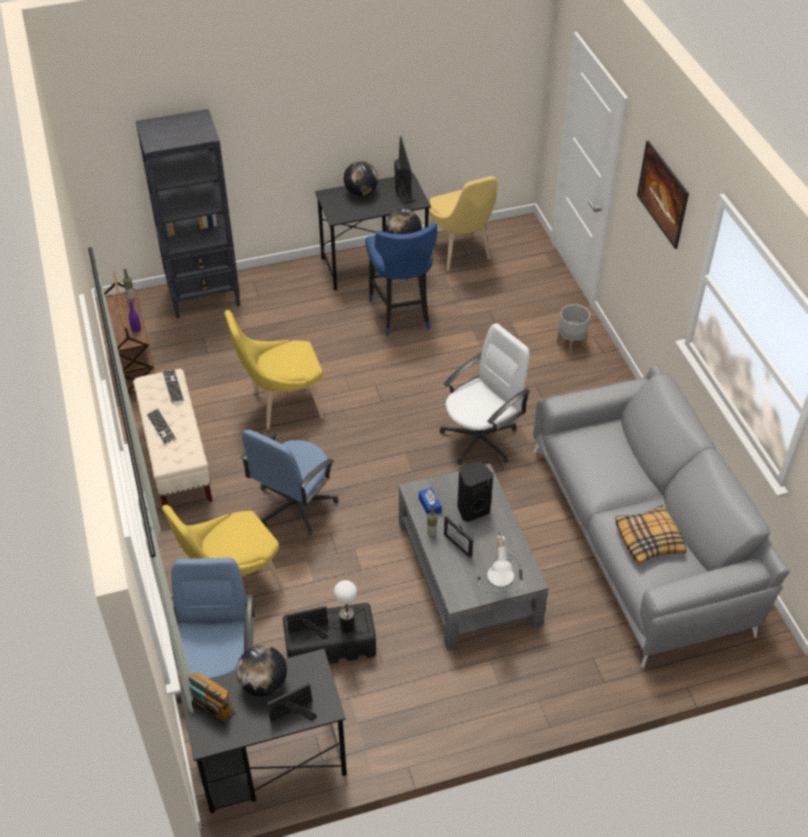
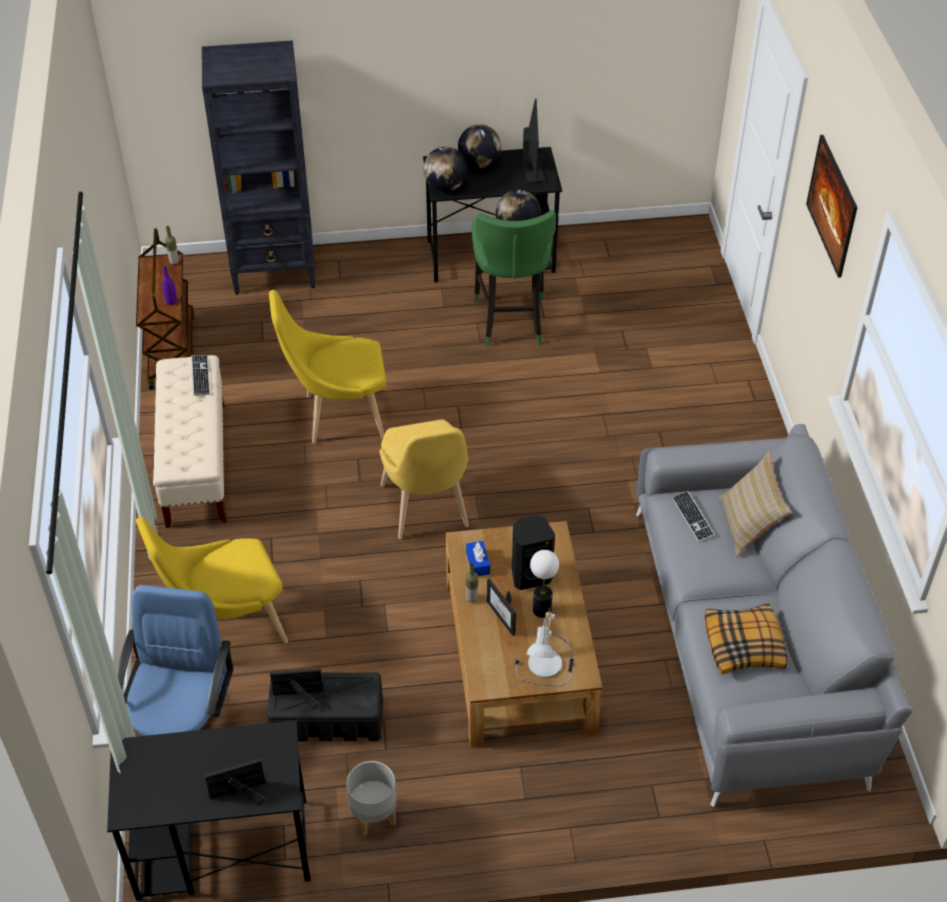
camera: 10 degrees right, 0 degrees up
(161, 427) = (175, 423): keyboard -> keyboard (692, 517)
(210, 705) = (142, 768): radio -> none
(263, 683) = (213, 751): globe -> globe (445, 187)
(294, 505) = (324, 541): blue office chair -> none
(347, 626) = (346, 698): table lamp -> table lamp (541, 610)
(401, 314) = (510, 321): blue stool -> green stool
(460, 253) = (602, 254): yellow chair -> yellow chair (427, 511)
(468, 573) = (519, 655): grey coffee table -> brown coffee table
(480, 439) = (573, 489): white office chair -> none
(571, 343) = (717, 384): grey planter -> grey planter (374, 815)
(630, 448) = (748, 525): none -> beige pillow

